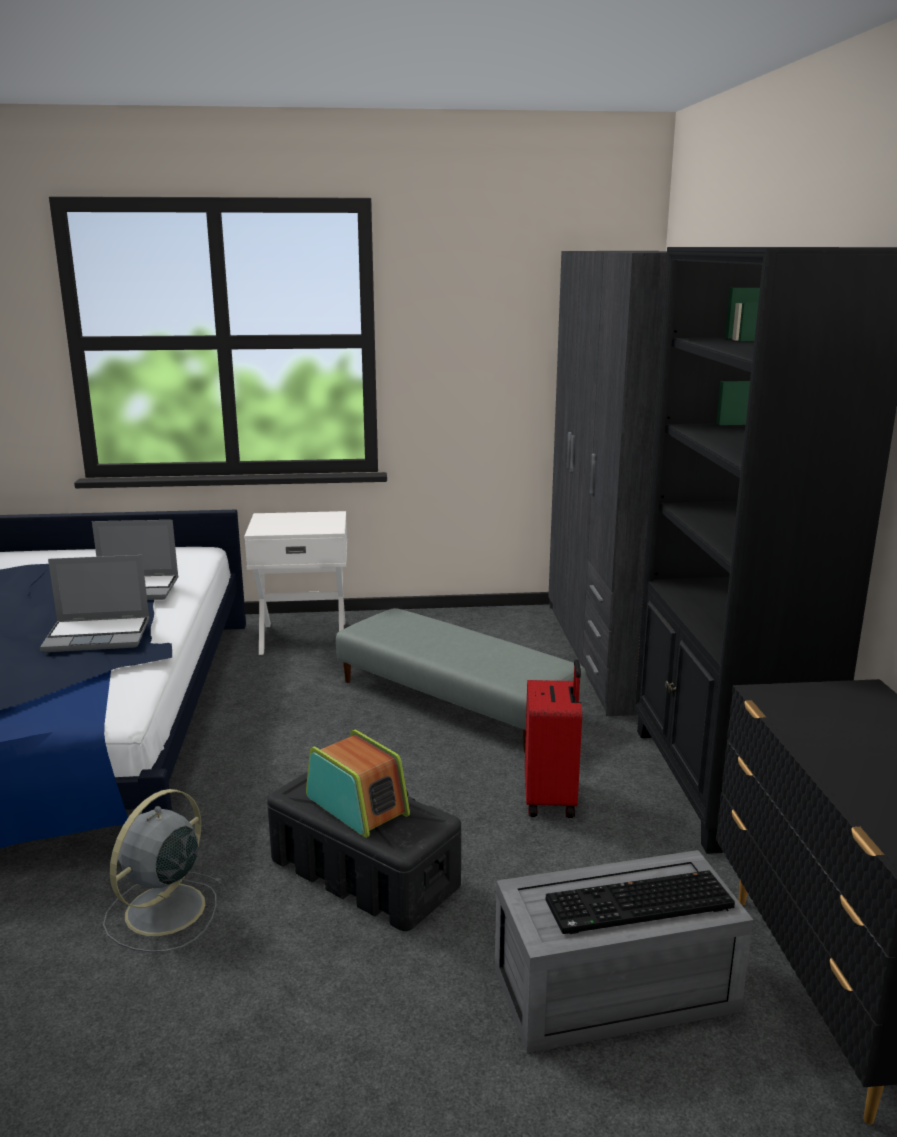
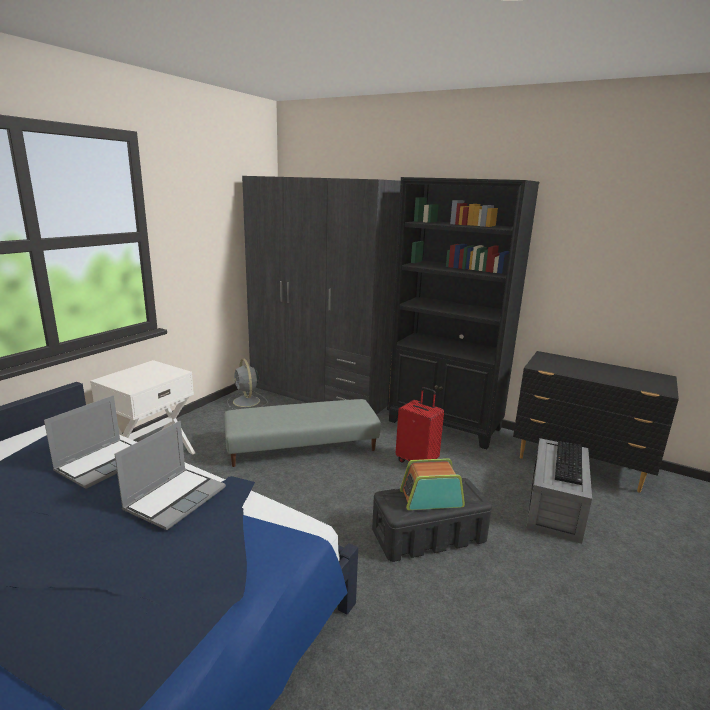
camera: 55 degrees left, 0 degrees up
(162, 912) = (403, 624): grey fan -> grey fan (247, 402)

